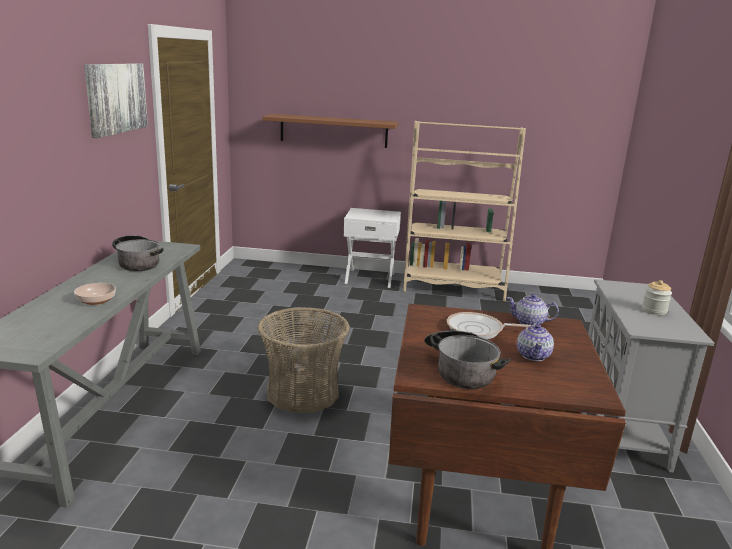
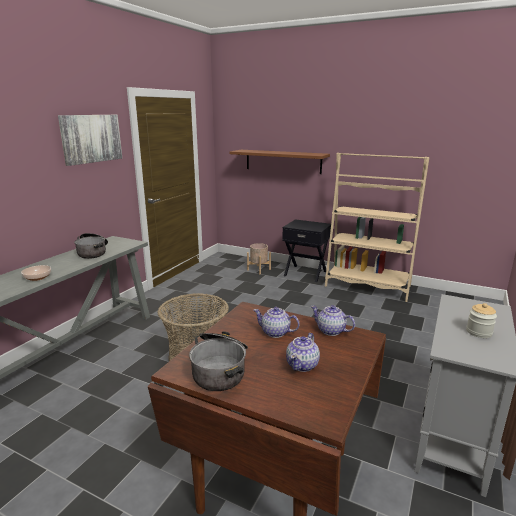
camera: 20 degrees right, 0 degrees up
(307, 278) = (258, 269): none -> beige planter
(370, 278) = (305, 273): white nightstand -> black nightstand
(478, 330) = (275, 333): frying pan -> teapot

